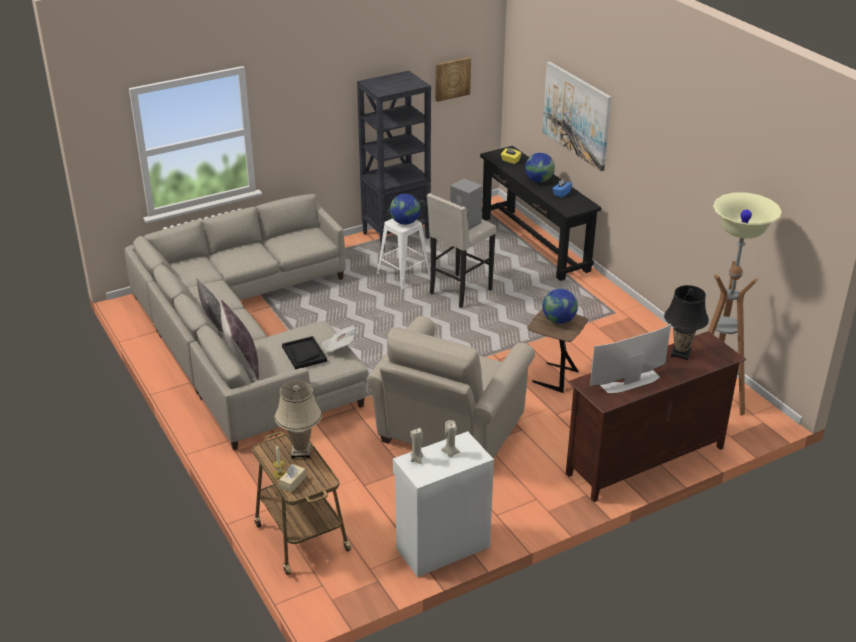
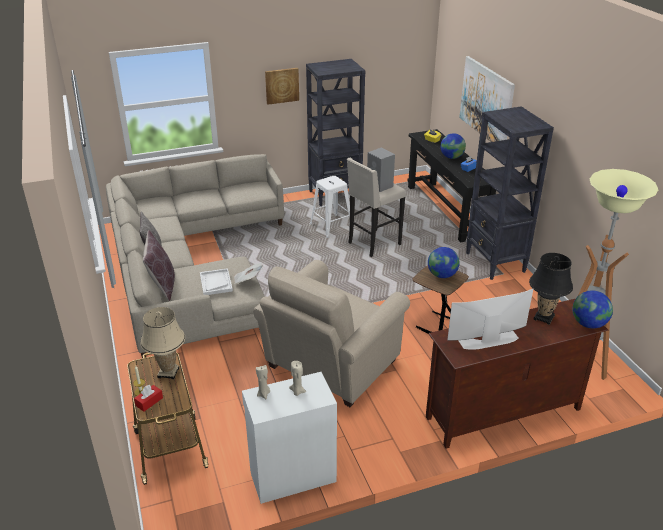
camera: 10 degrees right, 0 degrees up
(293, 482) = (149, 402): beige tissue box -> red tissue box
(304, 354) = (216, 283): black tray -> white tray
(405, 222) = (333, 182): globe -> globe (588, 324)
(452, 78) = (389, 69): picture -> picture (282, 85)
(604, 301) = (495, 263): none -> black bookcase

